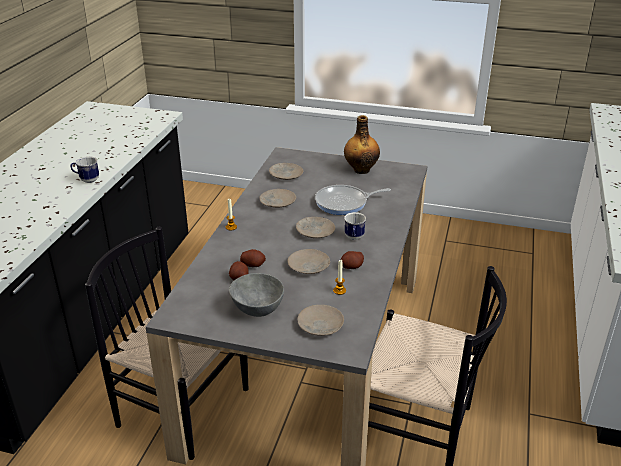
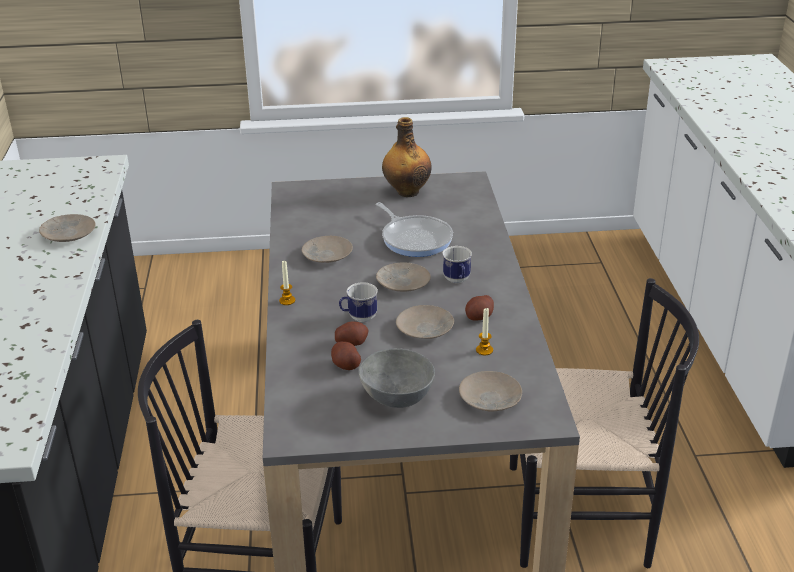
camera: 20 degrees left, 0 degrees up
(86, 180) = (58, 275): mug -> mug (358, 318)
(286, 175) = (312, 217): beige plate -> beige plate (68, 234)
(344, 203) = (415, 239): frying pan -> frying pan turned 90 degrees counterclockwise

